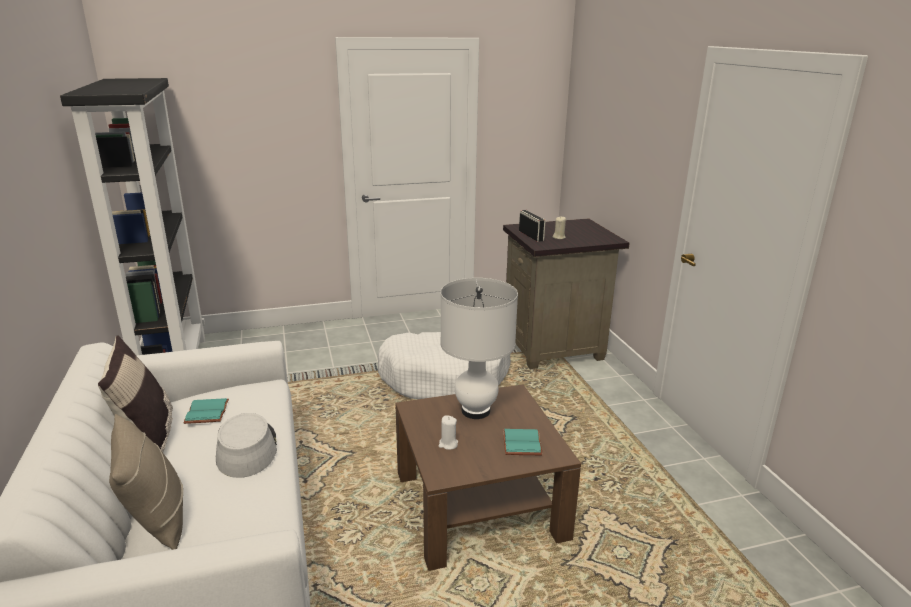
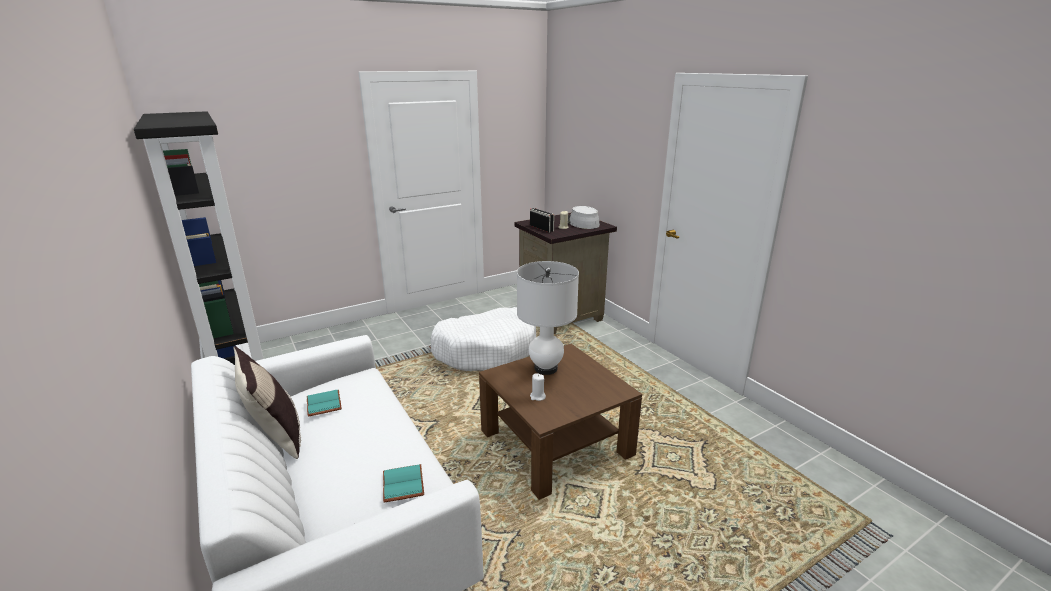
camera: 15 degrees left, 0 degrees up
(157, 519) = (325, 499): beige pillow -> none
(247, 449) = (378, 428): grey hat -> grey hat (581, 223)
(523, 444) = (594, 387): turquoise book -> turquoise book (404, 484)

